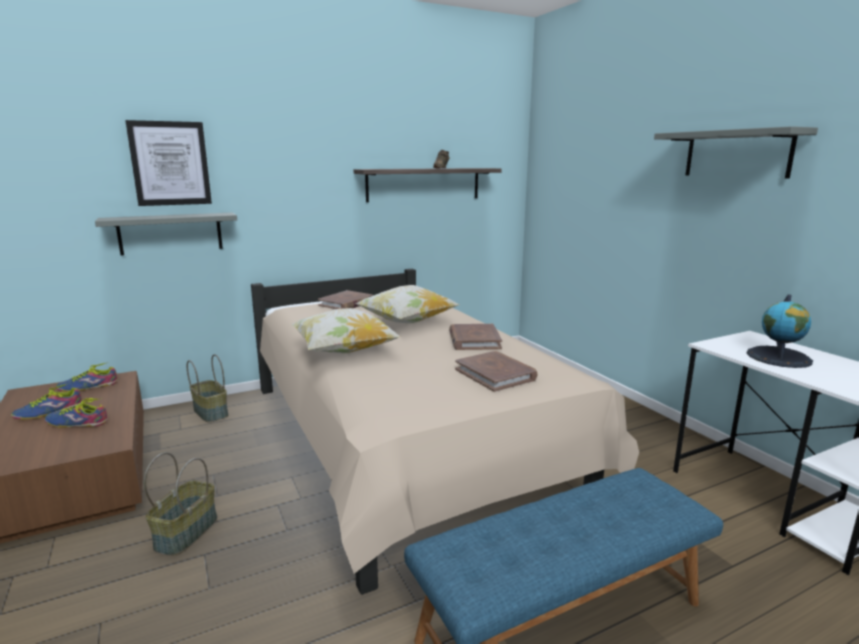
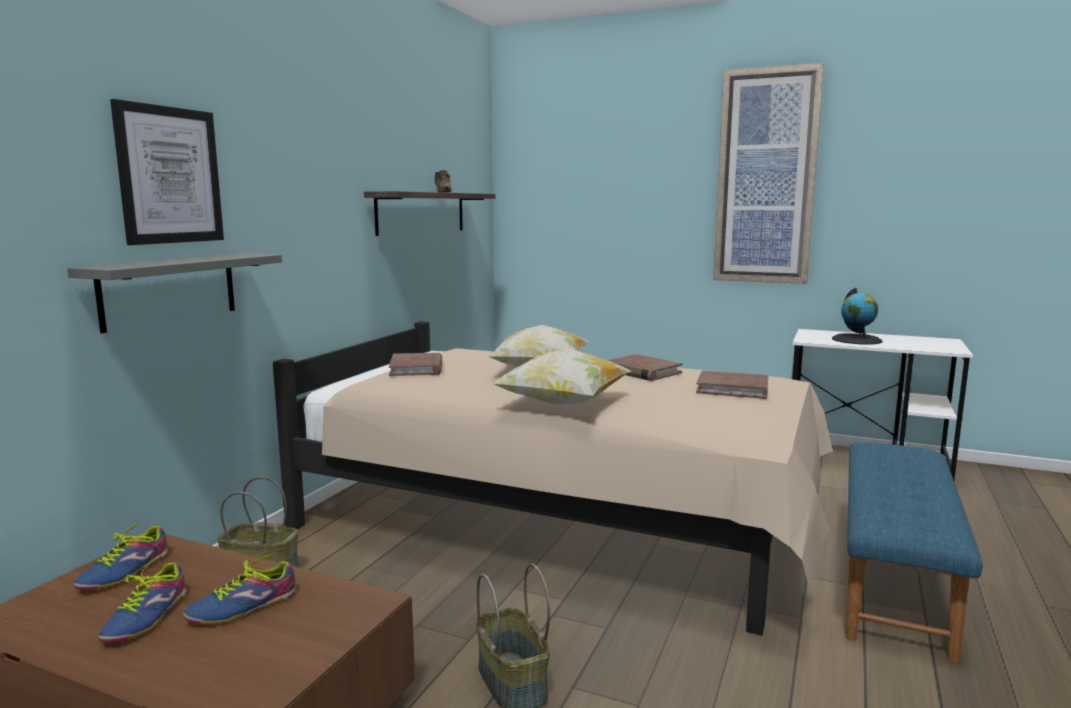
camera: 40 degrees left, 5 degrees down
(737, 154) = (766, 177): grey shelf -> picture

